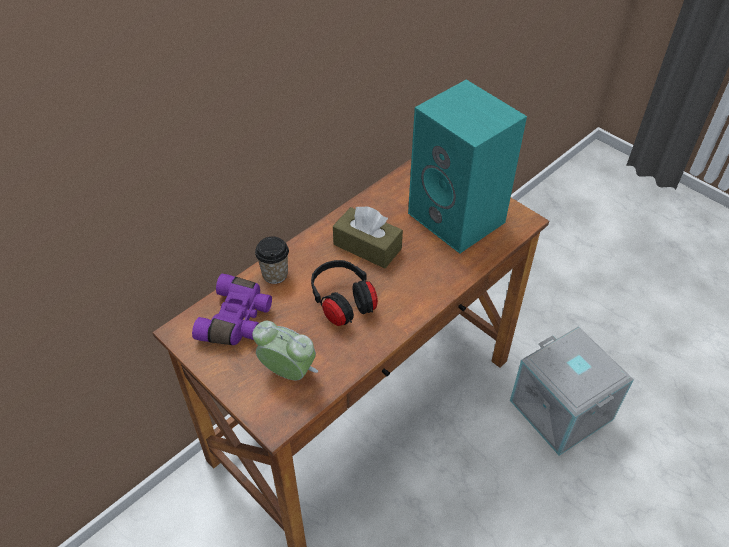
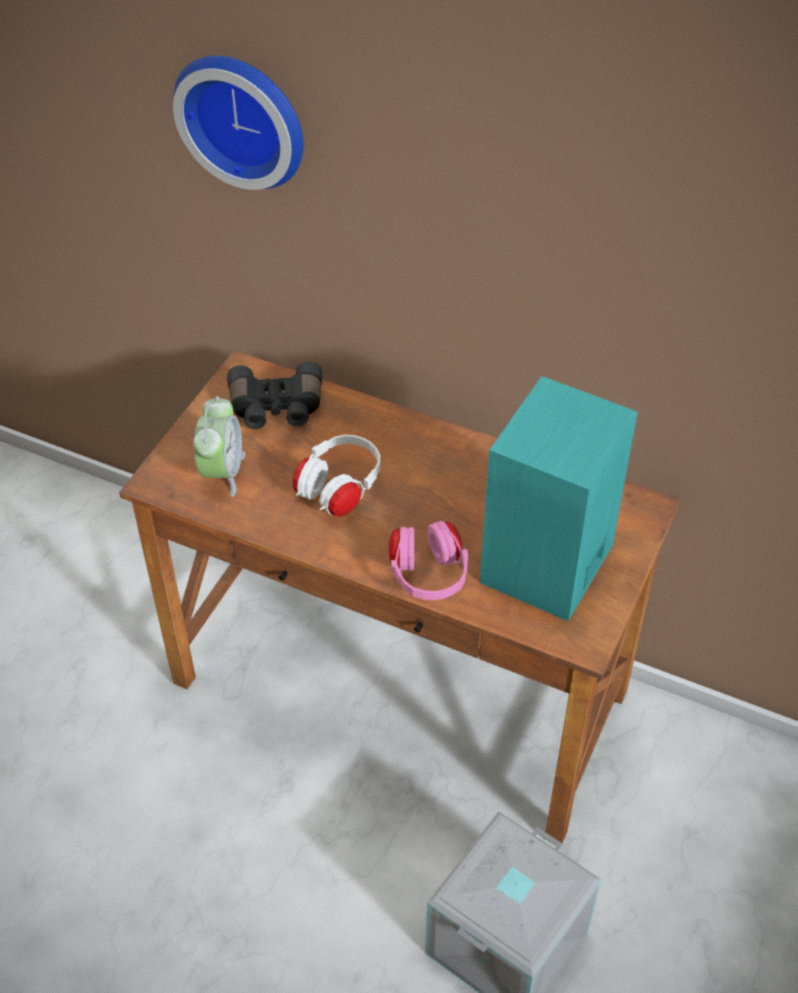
camera: 70 degrees right, 0 degrees up
(107, 120) = (244, 117): none -> wall clock
(238, 320) = (276, 408): purple binoculars -> black binoculars
(275, 274) = (357, 416): cup -> none
(343, 304) = (339, 490): black headphones -> white headphones
(367, 246) = (444, 486): brown tissue box -> none
(444, 277) = (428, 576): none -> pink headphones

